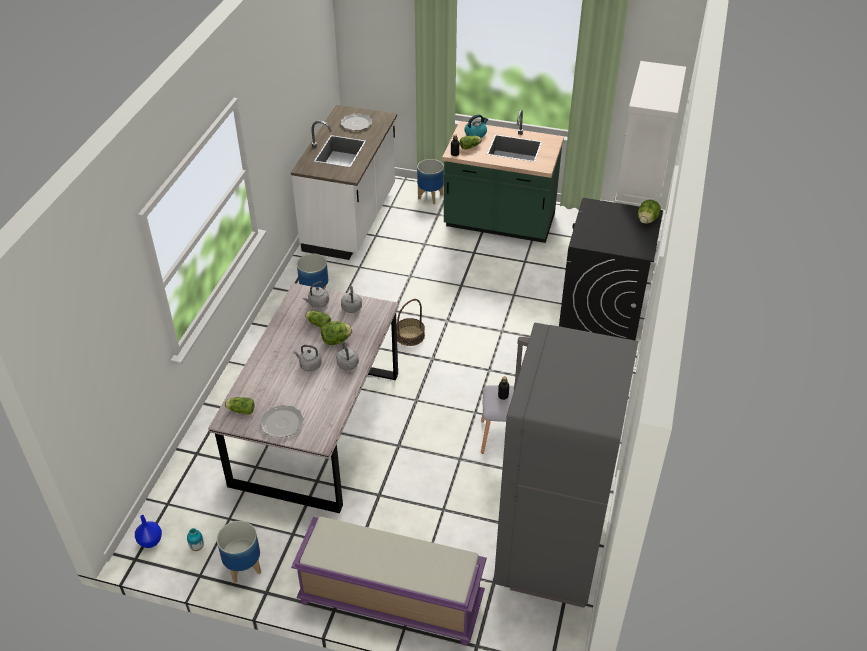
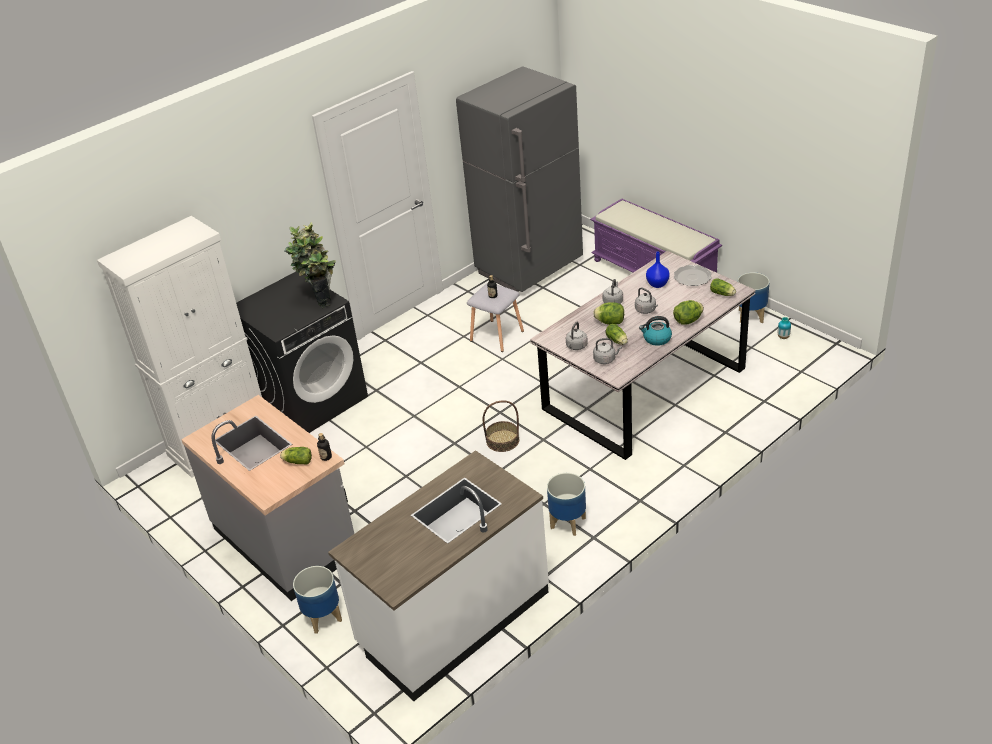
camera: 145 degrees left, 5 degrees down
(151, 541) = (821, 351): blue vase -> blue vase (657, 284)
(356, 123) = (396, 552): plate -> none
(475, 134) = (269, 480): kettle -> kettle (656, 339)
(499, 223) = (286, 540): green counter -> grey counter
(595, 240) = (320, 298): none -> potted plant
(647, 220) = (253, 302): lettuce -> lettuce (688, 321)

